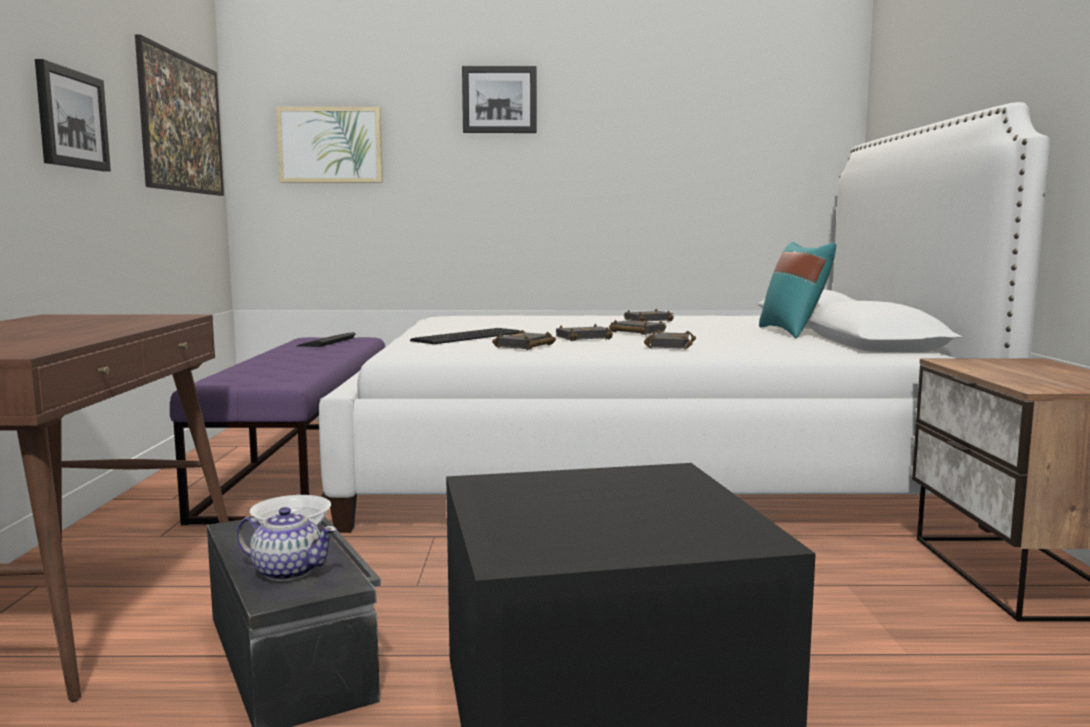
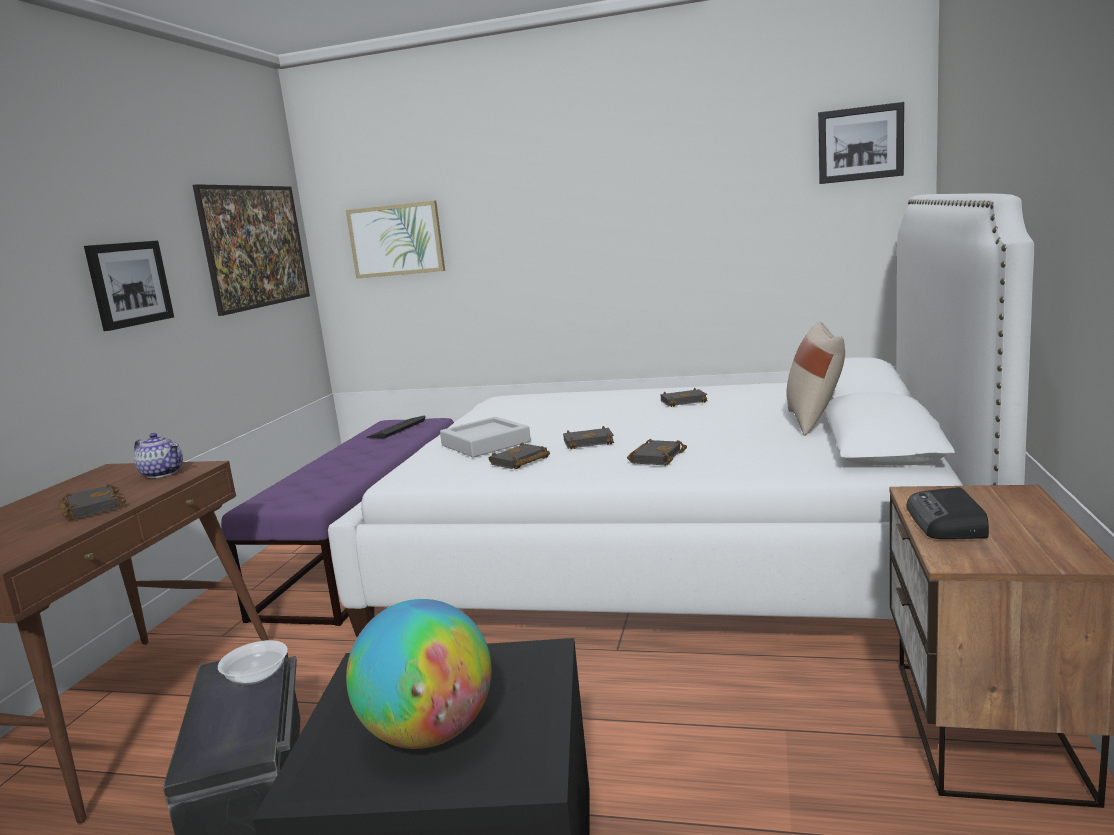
camera: 15 degrees right, 5 degrees up
(287, 571) = (222, 732): teapot -> teapot (162, 473)
(470, 337) = (485, 443): keyboard -> grey tray
(499, 100) = (544, 181): picture -> picture (860, 144)
(613, 520) = (429, 734): none -> globe
(635, 332) = (648, 428): black book -> black book (90, 508)
(793, 332) = (815, 421): turquoise pillow -> beige pillow
(1001, 373) = (947, 523): none -> radio

